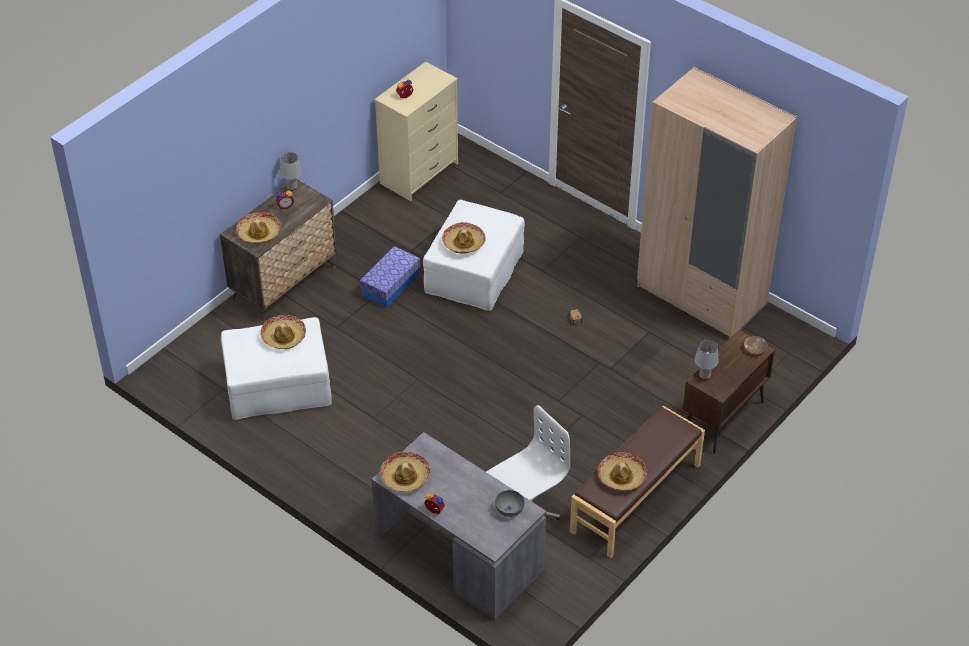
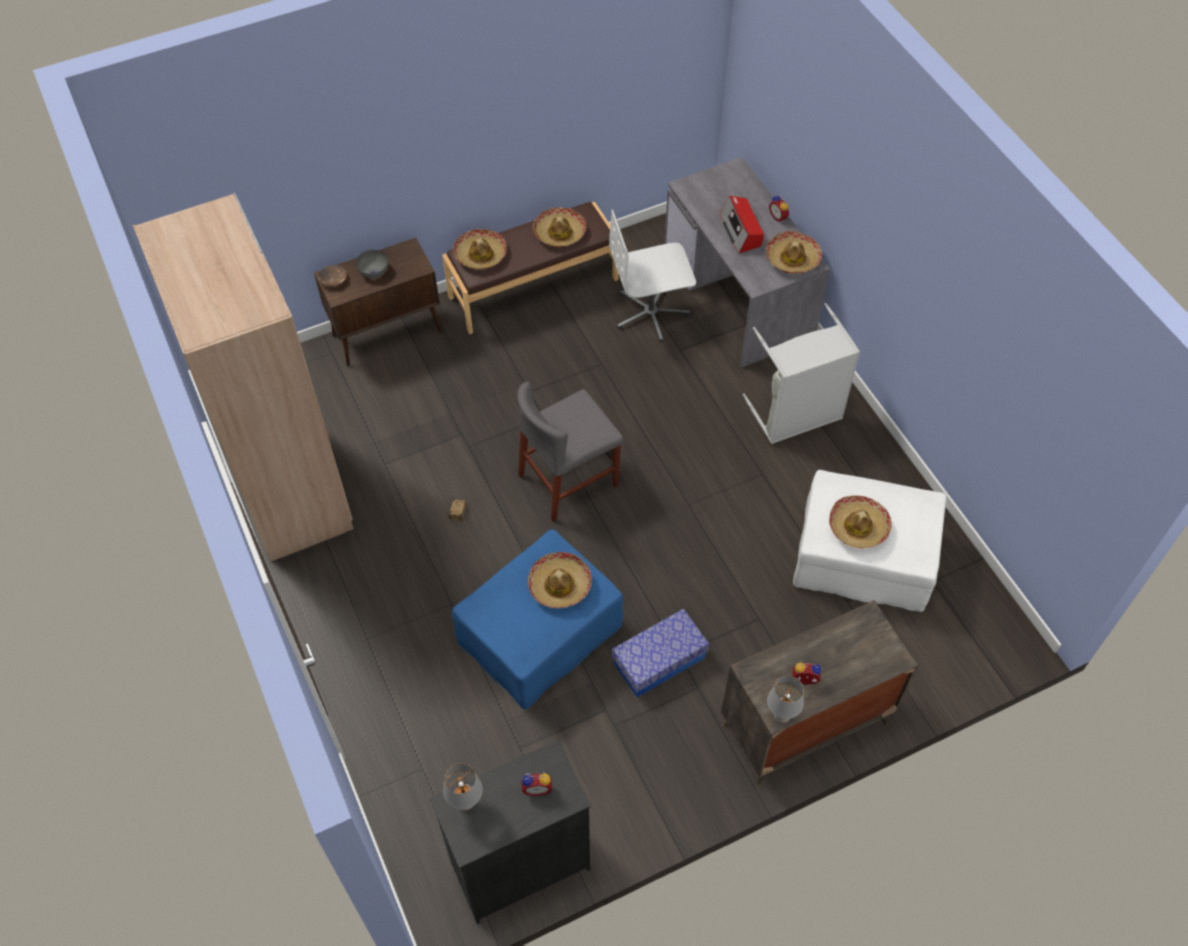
camera: 155 degrees left, 10 degrees up
(259, 233) = (859, 644): hat -> hat (480, 255)
(365, 469) = (796, 415): none -> grey laundry basket
(419, 173) = (519, 864): beige dresser -> black dresser
(460, 486) = (741, 231): none -> radio
(474, 273) = (540, 634): white ottoman -> blue ottoman
(509, 510) = (703, 194): grey bowl -> grey bowl (374, 271)
(512, 365) = (568, 480): none -> grey chair
(704, 376) = (410, 270): grey table lamp -> grey table lamp (466, 802)

